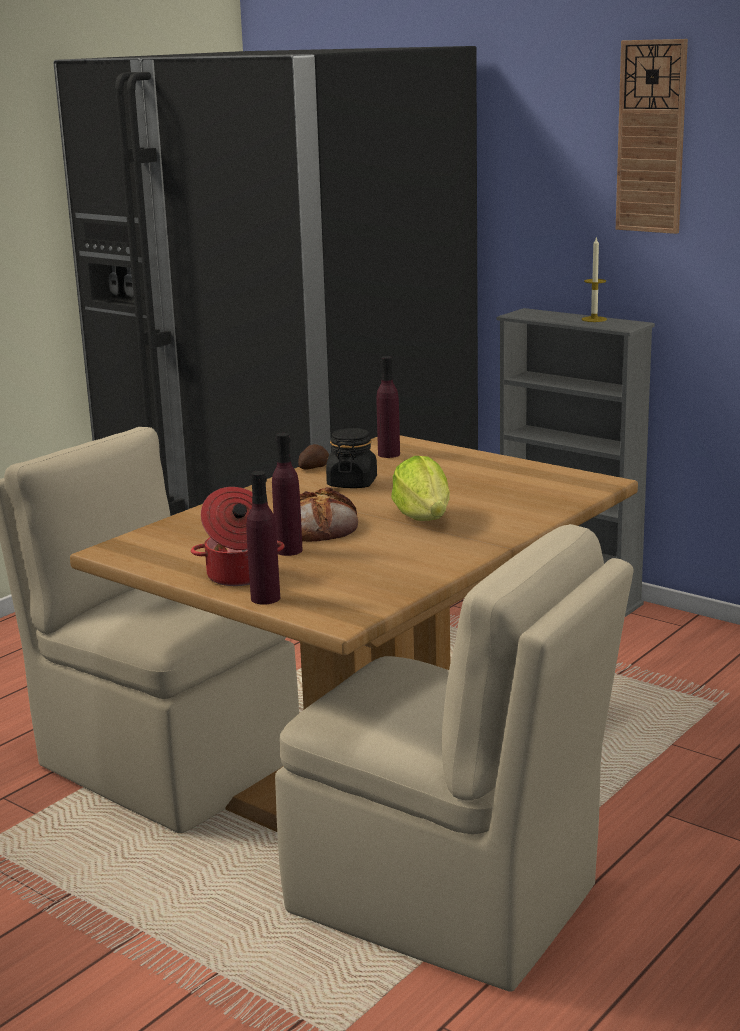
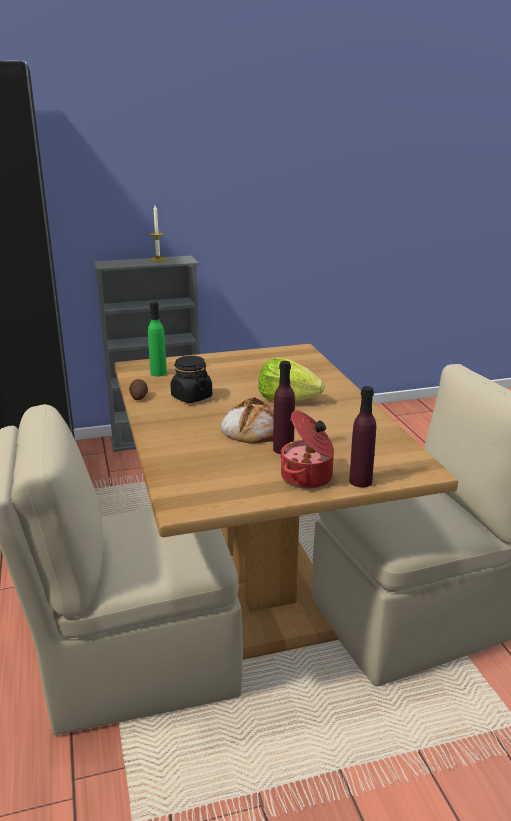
camera: 55 degrees left, 5 degrees up
(389, 454) = (158, 373): purple bottle -> green bottle
(651, 137) = (175, 135): wall clock -> none

